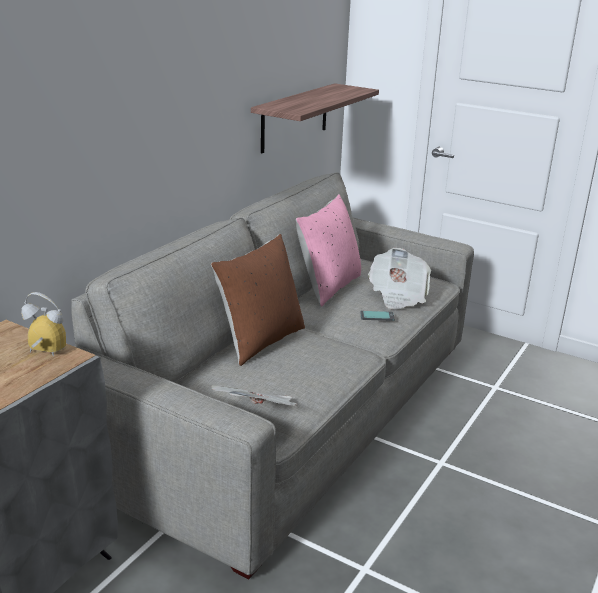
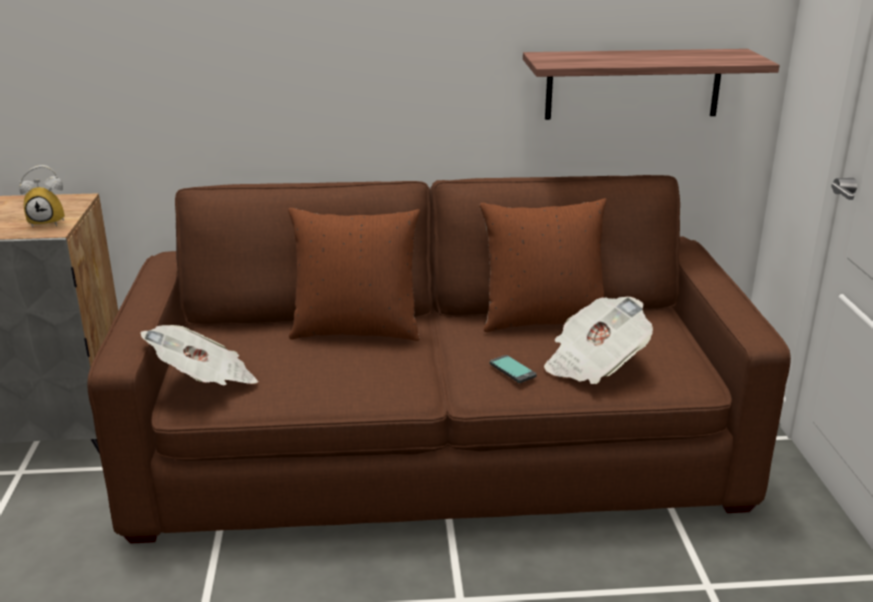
camera: 55 degrees right, 0 degrees up
(43, 353) = (49, 222): alarm clock -> alarm clock turned 105 degrees clockwise
(293, 408) = (436, 450): grey sofa -> brown sofa
(328, 287) = (542, 319): pink pillow -> brown pillow

